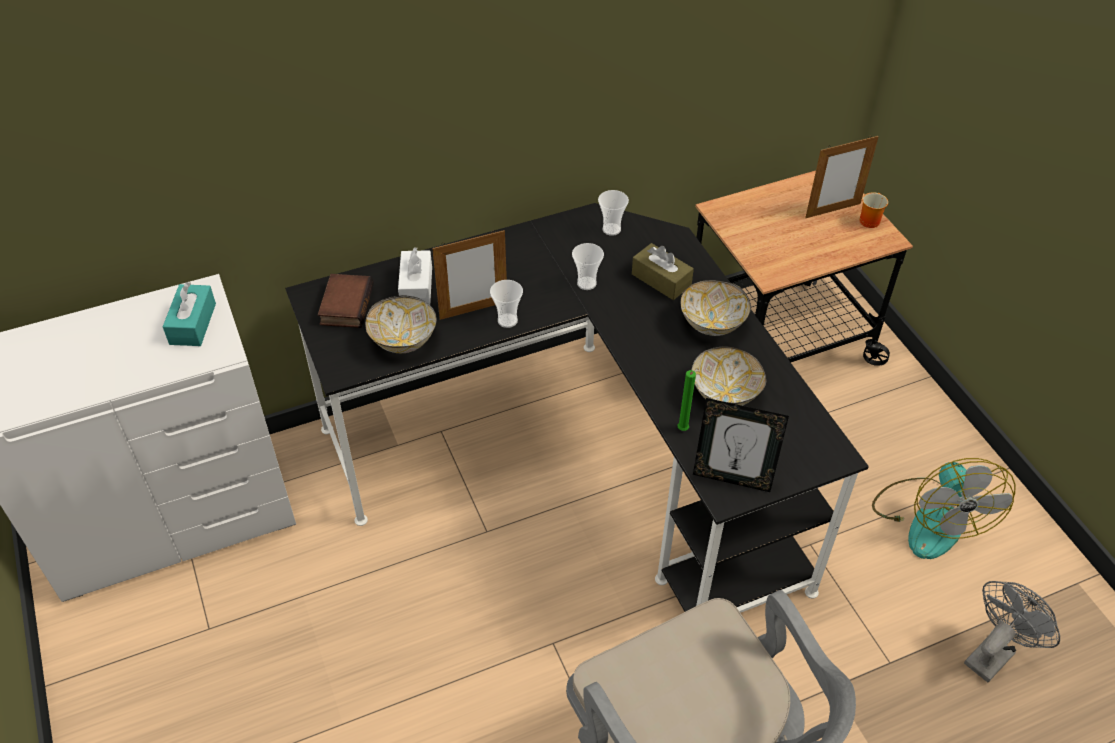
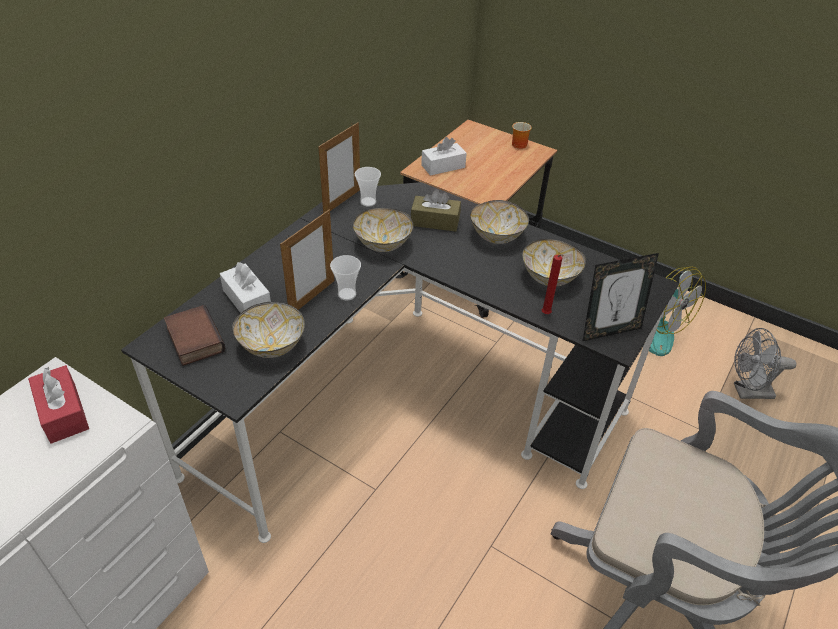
camera: 35 degrees left, 5 degrees down
(193, 324) = (63, 412): turquoise tissue box -> red tissue box
(586, 283) = (384, 244): cup -> bowl
(682, 430) = (546, 315): green candle -> red candle
(750, 215) = (443, 166): none -> white tissue box
(833, 210) = (491, 146): picture frame -> picture frame (342, 202)
(993, 652) = (747, 392): grey fan -> grey fan turned 105 degrees counterclockwise

